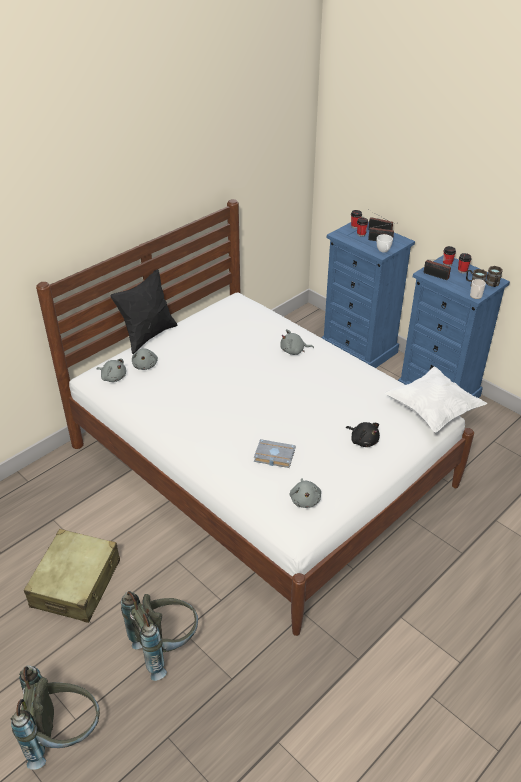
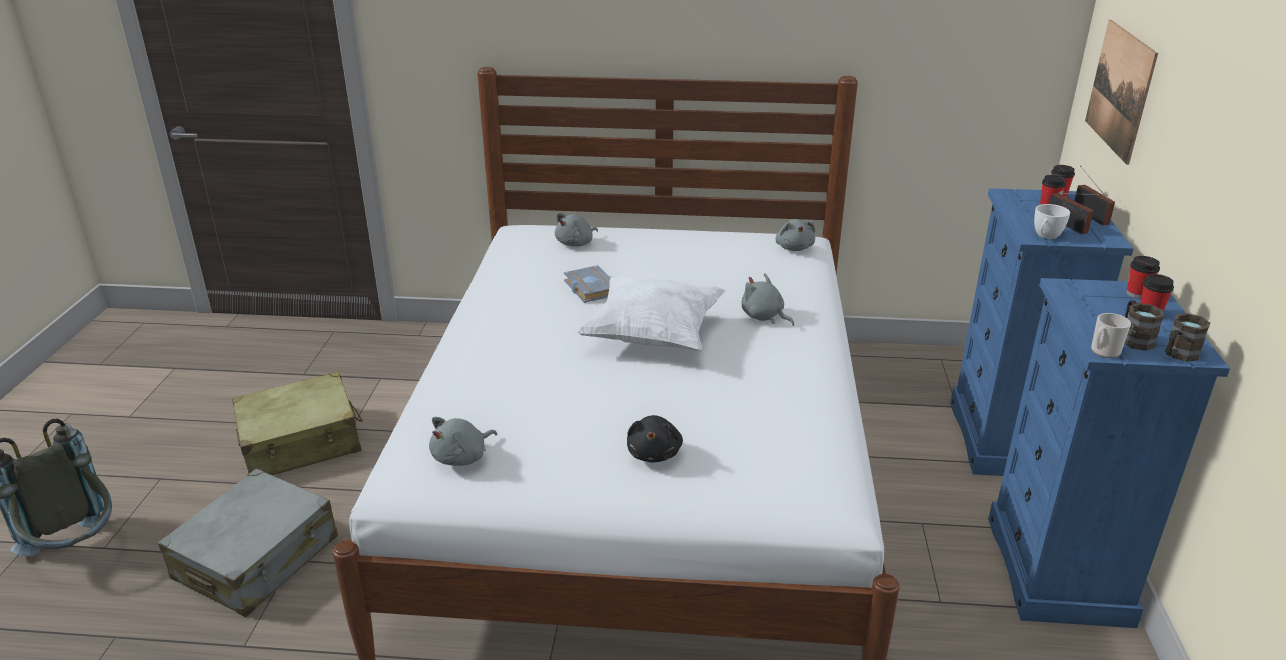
camera: 50 degrees right, 10 degrees down
(113, 377) = (528, 237): grey plush toy -> grey plush toy (794, 247)
(148, 335) = (635, 223): black pillow -> none
(165, 646) = (257, 558): grey backpack -> grey suitcase
(273, 456) = (519, 393): grey book -> grey book (589, 288)
(366, 166) = (1119, 90): none -> picture
(432, 411) = (831, 494): white pillow -> white pillow (653, 336)
(437, 276) = (1081, 298): radio -> none

